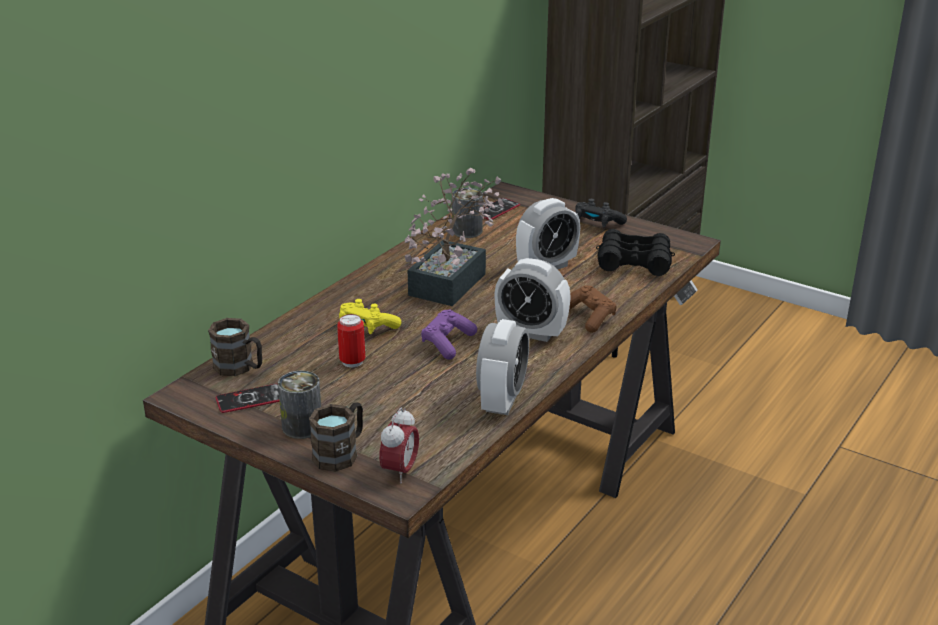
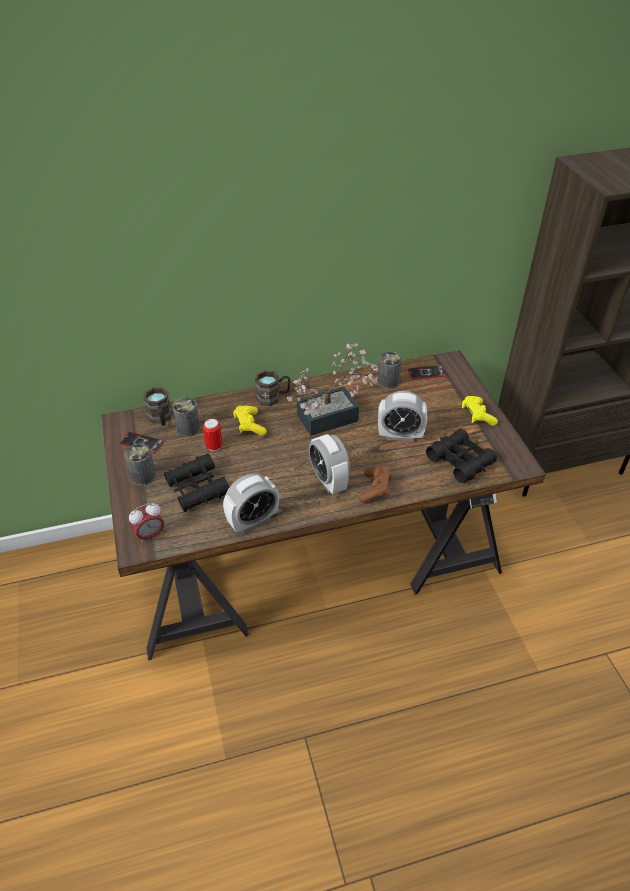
camera: 40 degrees right, 15 degrees up
(292, 361) = (188, 428): none -> can
(341, 453) = (139, 504): brown mug -> brown mug (273, 397)
(391, 406) = (197, 488): none -> black binoculars
(447, 343) = (275, 462): purple game controller -> none
(597, 223) = (477, 416): black game controller -> yellow game controller

